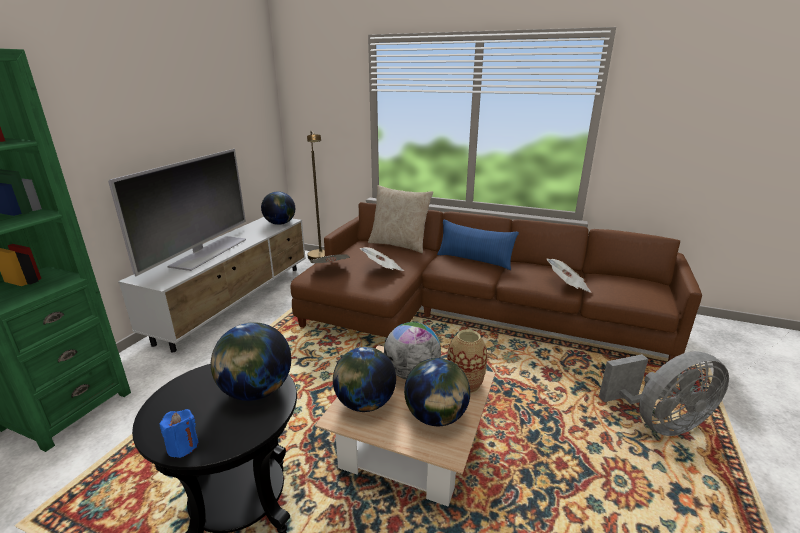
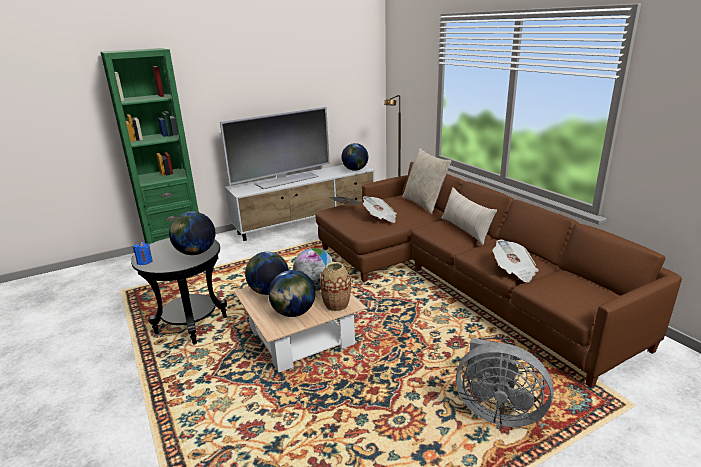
camera: 40 degrees right, 0 degrees up
(474, 260) = (465, 230): blue pillow -> beige pillow

